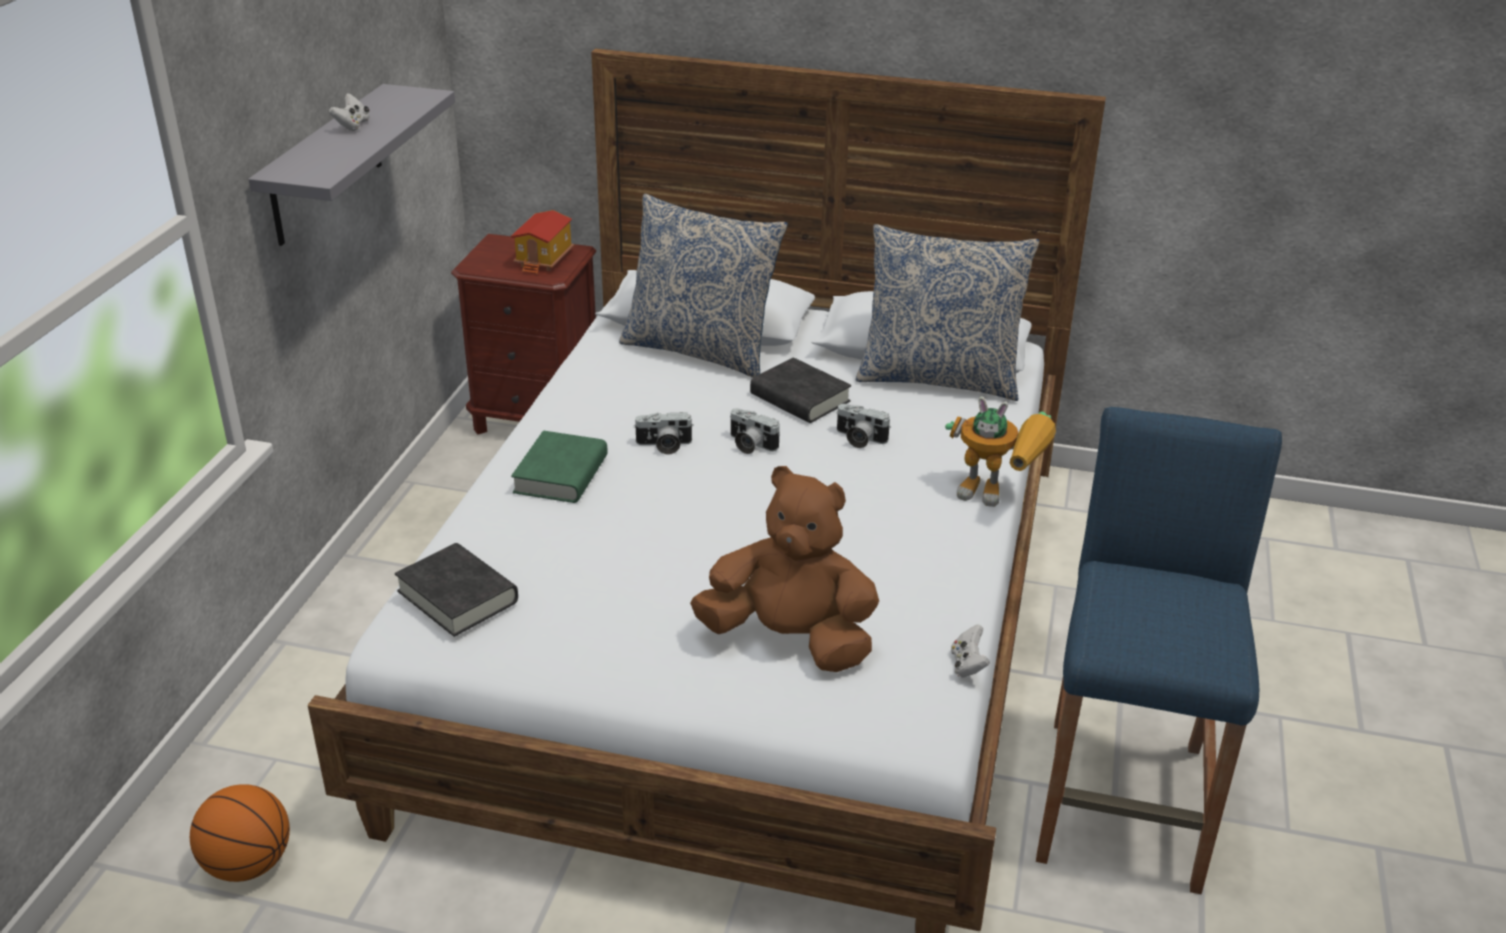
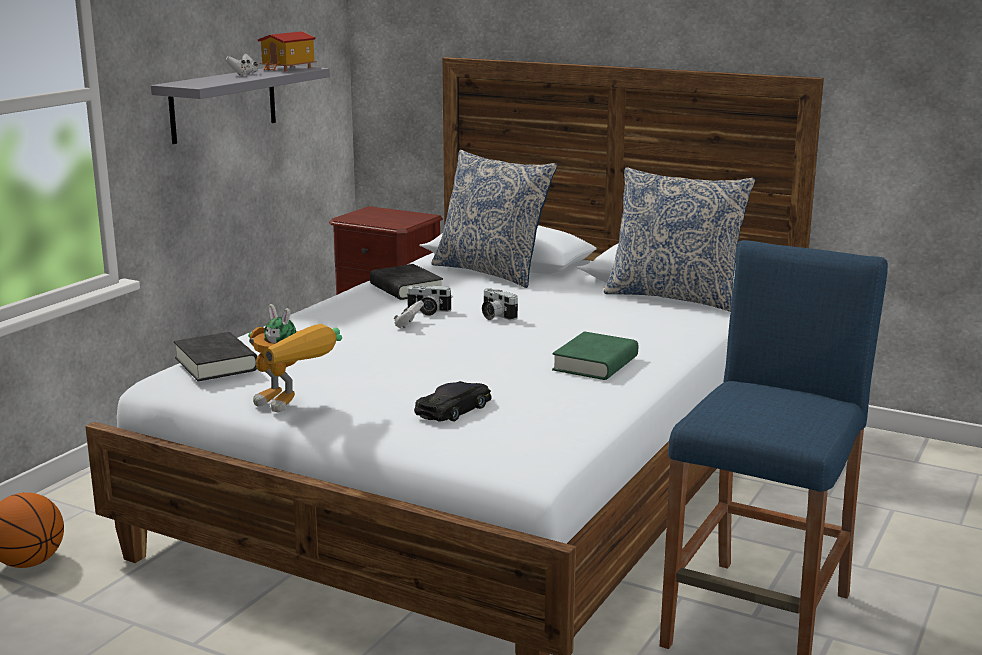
camera: 15 degrees right, 15 degrees down
(545, 260) = (400, 218): toy house -> toy house (289, 69)
(561, 475) = (339, 318): green book -> green book (595, 364)
(790, 640) = (454, 409): brown plush toy -> black toy car
(800, 398) = (553, 298): black book -> black book (406, 289)
(859, 439) = (586, 320): camera -> none
(967, 665) = (593, 435): white game controller -> white game controller (408, 325)
(999, 495) = (683, 355): toy robot -> toy robot (293, 406)

